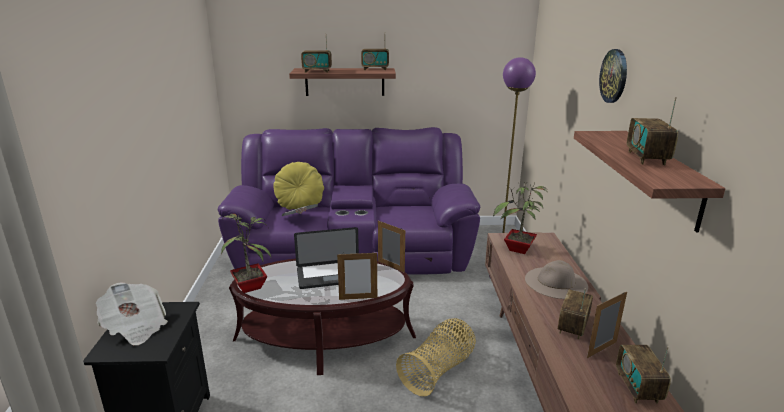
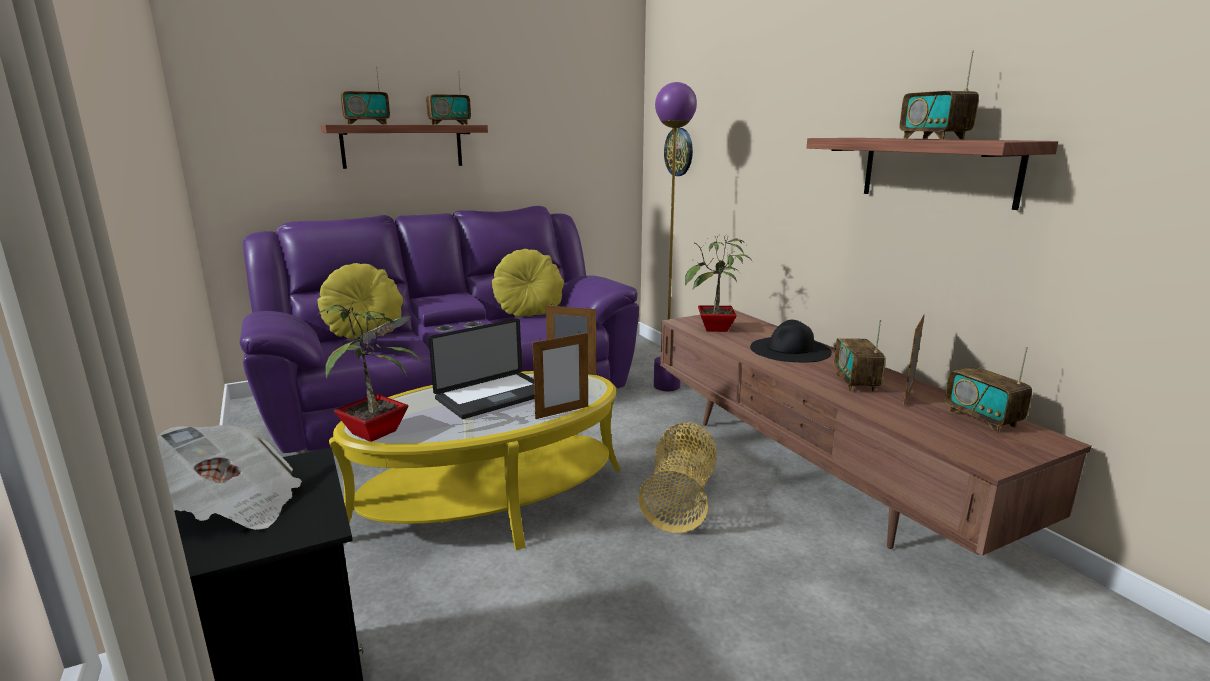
camera: 25 degrees left, 5 degrees down
(324, 337) = (491, 501): brown coffee table -> yellow coffee table
(409, 206) = (529, 314): none -> yellow pillow
(556, 282) = (790, 349): beige hat -> black hat
(614, 76) = (819, 81): wall clock -> wall clock (679, 152)

